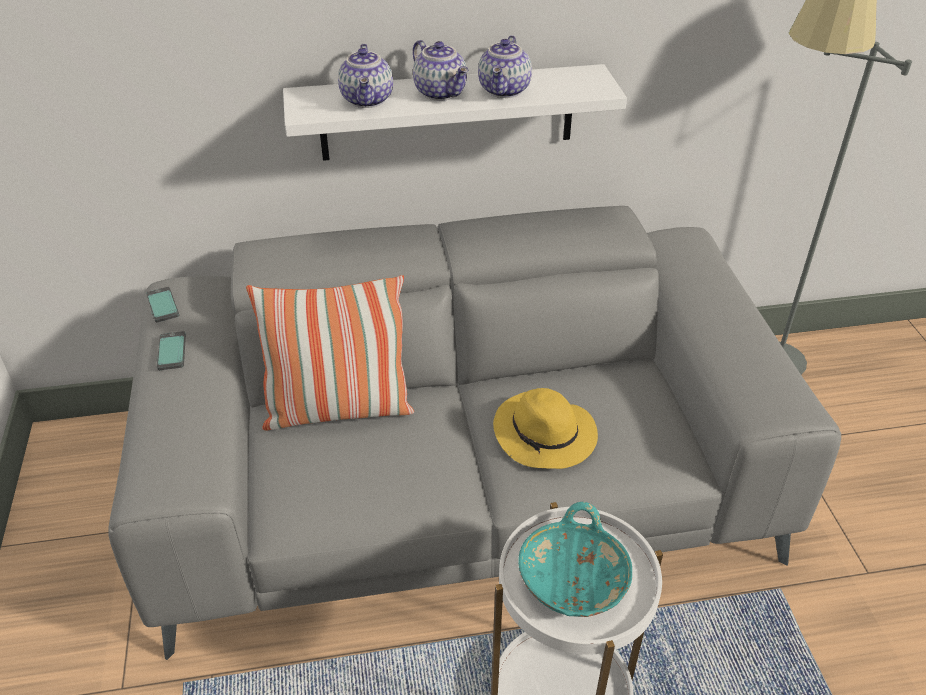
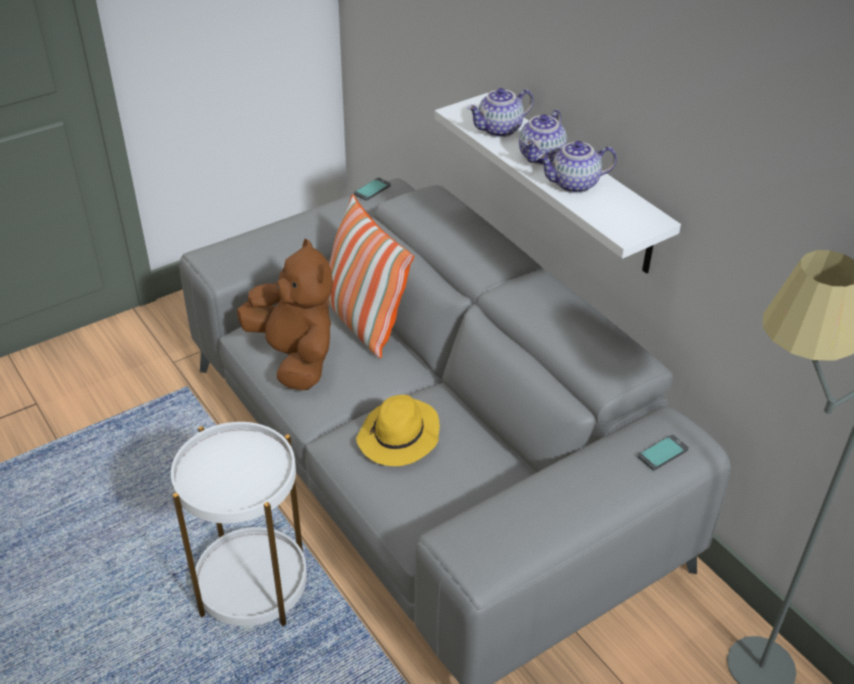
camera: 65 degrees right, 0 degrees up
(171, 351) = (329, 212): phone -> phone (662, 453)
(361, 486) = (295, 357): none -> brown plush toy
(573, 577) = (232, 468): turquoise bowl -> none

